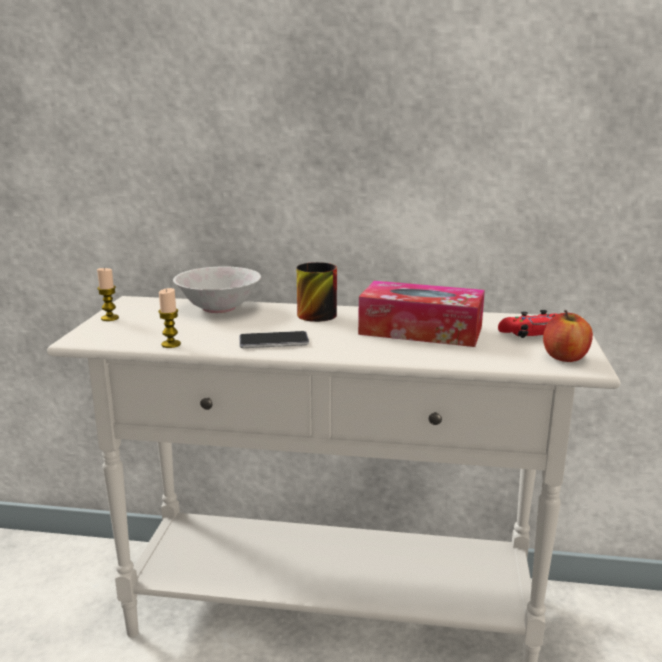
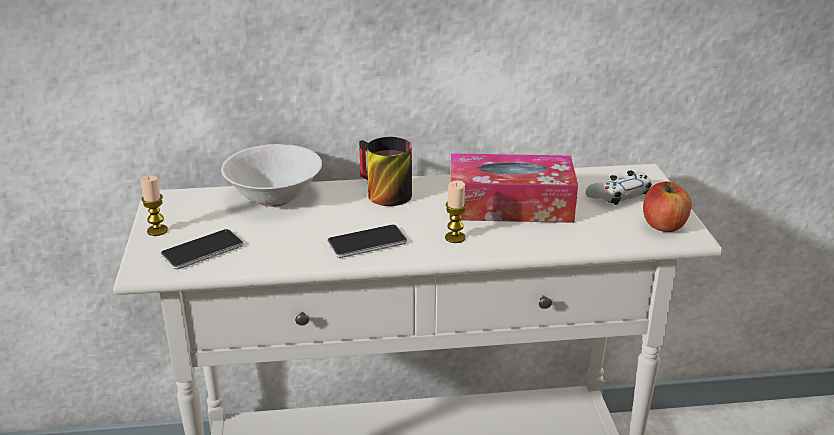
camera: 15 degrees left, 10 degrees up
(134, 333) = (202, 250): none -> phone
(171, 344) = (257, 263): candle -> candle (455, 238)
(531, 333) = (619, 195): red game controller -> white game controller

